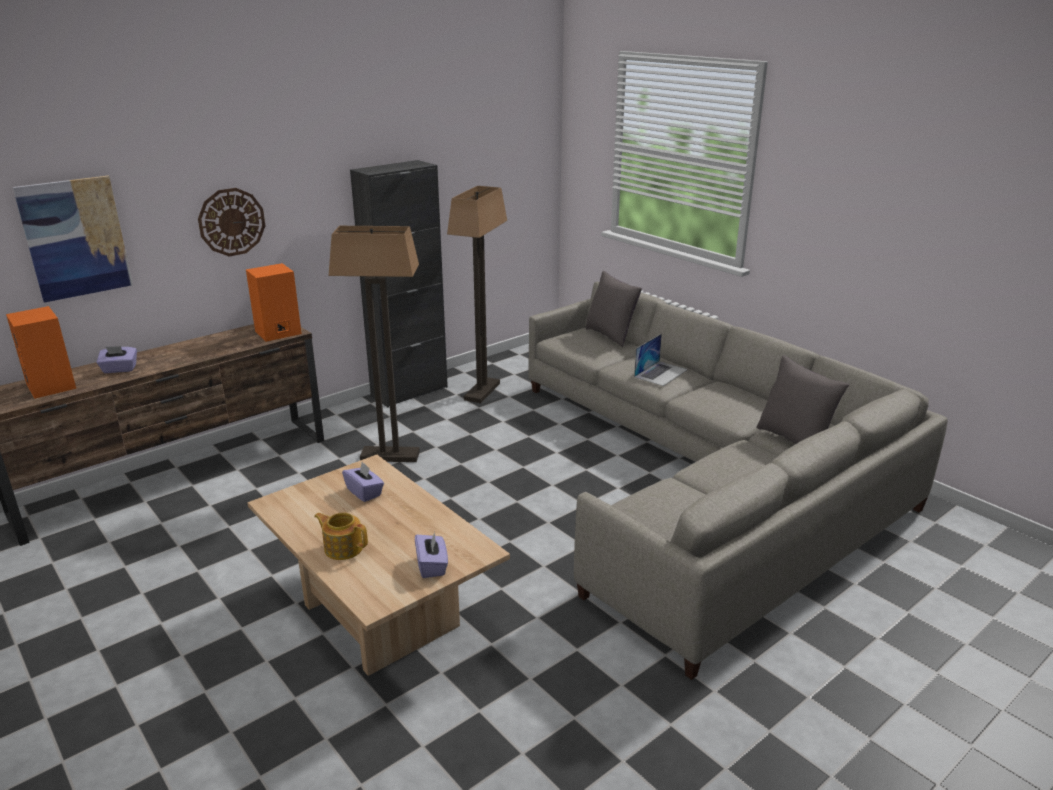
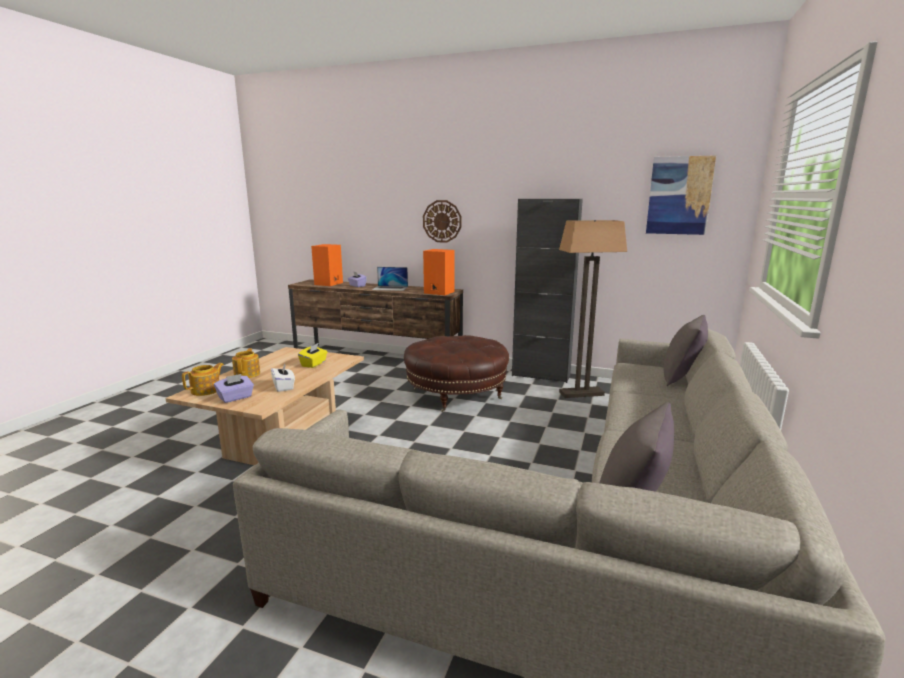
camera: 60 degrees right, 10 degrees down
(75, 238) = (364, 214): picture -> picture (679, 195)
(364, 492) = (314, 364): purple tissue box -> yellow tissue box
(375, 587) = (206, 390): none -> teapot
(390, 456) = (456, 394): floor lamp -> brown ottoman
(429, 526) = (284, 387): none -> white tissue box
(661, 373) = (647, 410): laptop -> laptop (390, 288)

